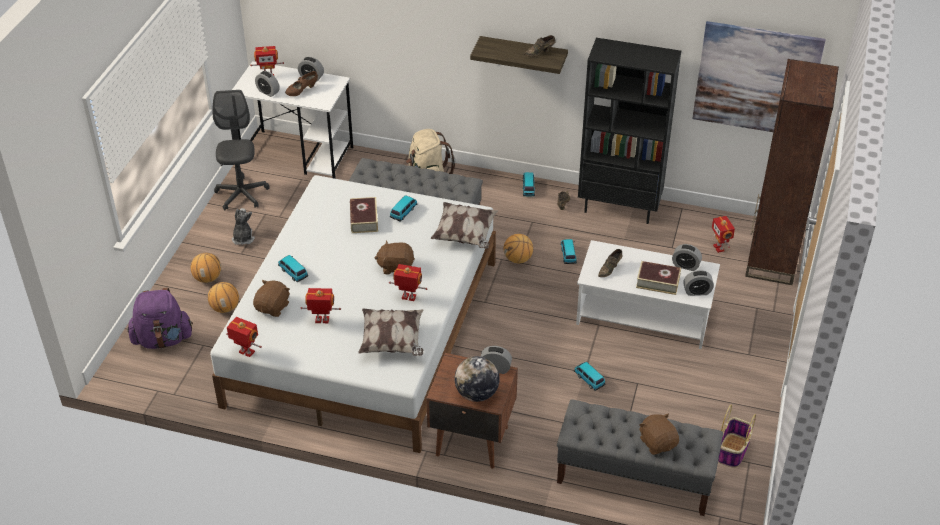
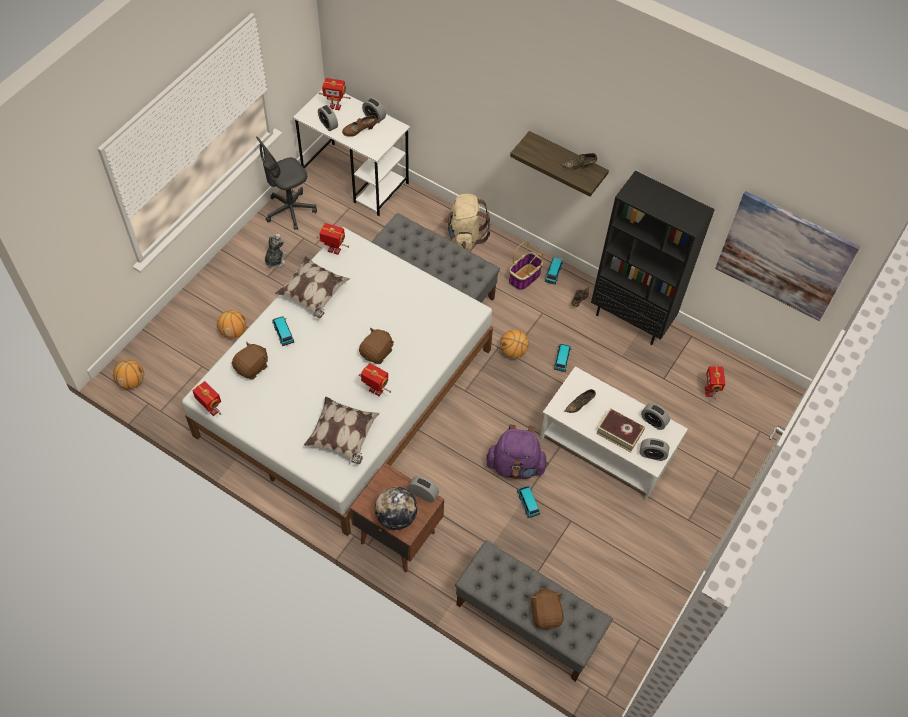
camera: 15 degrees right, 15 degrees up
(163, 339) = (170, 350): purple backpack -> purple backpack (515, 466)
(207, 278) = (229, 295): basketball -> basketball (132, 381)
(241, 194) = (290, 211): grey office chair -> grey office chair turned 135 degrees counterclockwise
(322, 321) = (289, 394): toy robot -> toy robot (334, 251)
(364, 219) = (368, 291): book -> none
(396, 266) = (377, 353): brown plush toy -> brown plush toy turned 105 degrees clockwise
(403, 212) = (407, 292): toy car -> none
(465, 235) = (453, 335): pillow -> pillow (313, 294)
(732, 451) = (629, 621): basket -> basket (524, 278)
(772, 259) = (755, 418): brown bookcase -> none

